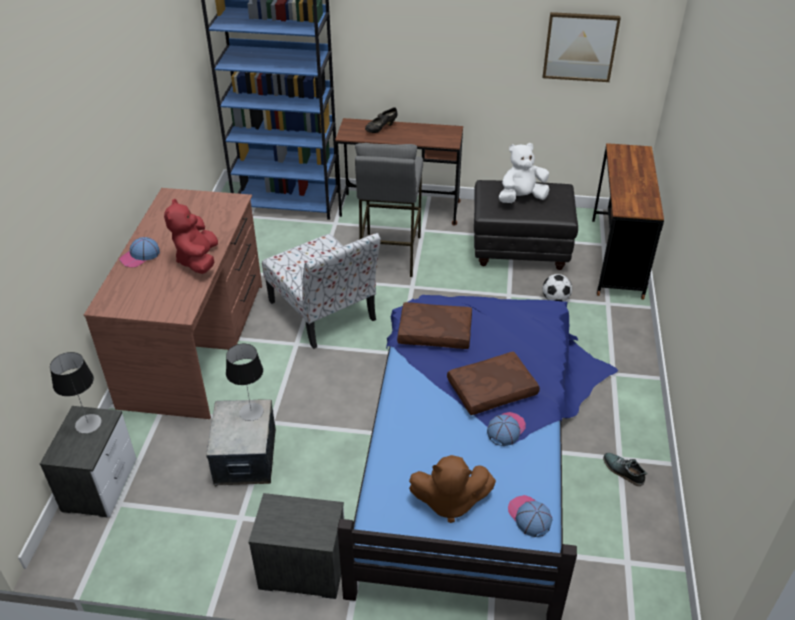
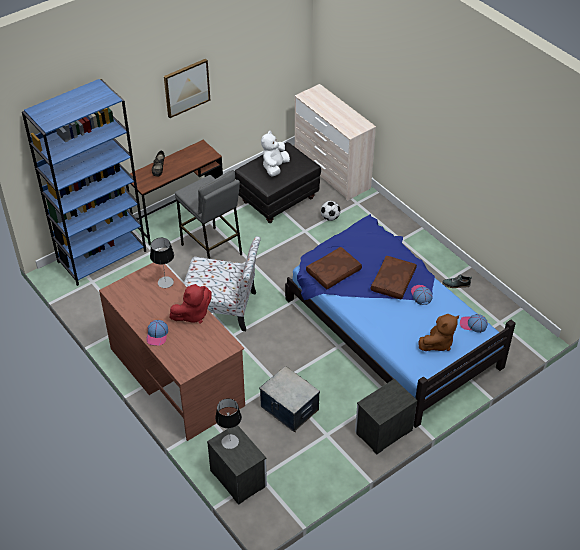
camera: 45 degrees left, 5 degrees up
(198, 260) = (193, 314): red plush toy -> red plush toy turned 75 degrees counterclockwise
(251, 412) = (285, 378): table lamp -> table lamp (165, 282)
(580, 46) = (261, 55): picture -> picture (186, 87)
(616, 258) = (331, 173): brown desk -> beige dresser

